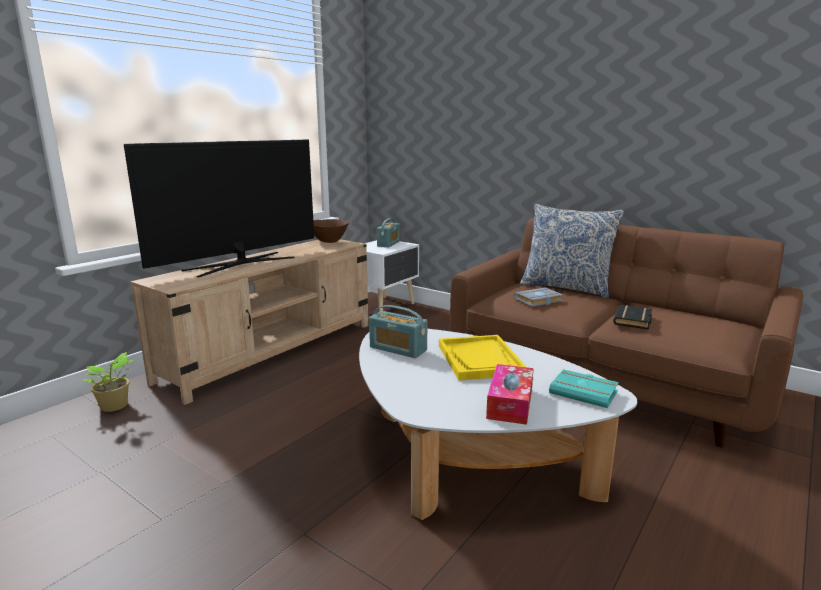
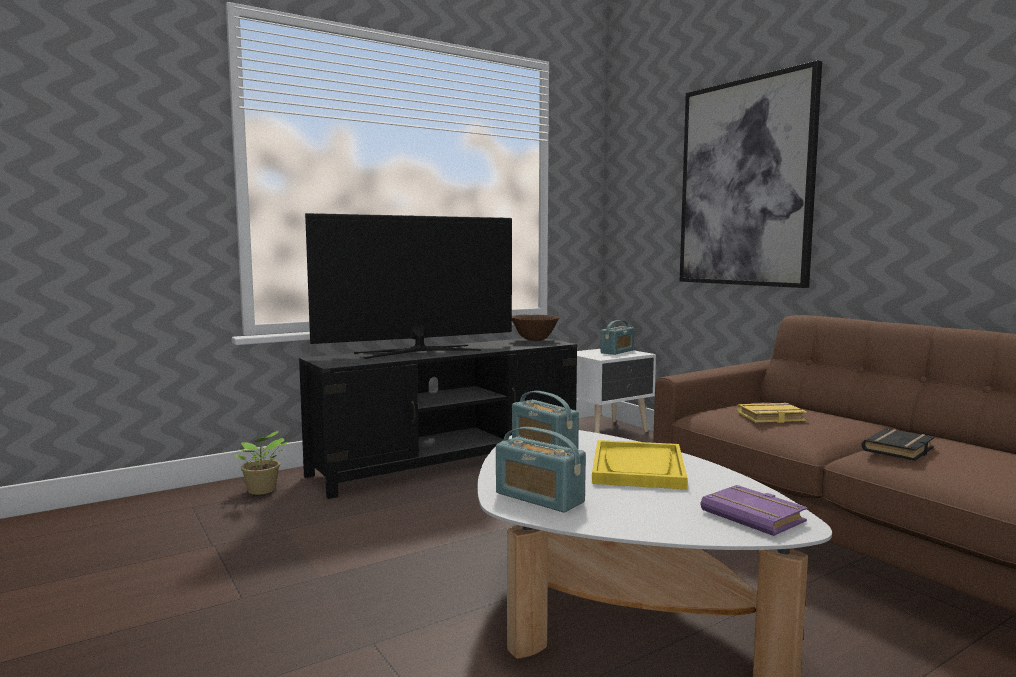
camera: 20 degrees right, 10 degrees down
(273, 351) = (449, 461): beige tv stand -> black tv stand
(431, 401) = (539, 498): none -> radio
(492, 111) = (745, 183): none -> picture
(510, 403) = (638, 513): tissue box -> none
(538, 301) = (770, 418): grey book -> yellow book
(566, 288) = (827, 409): pillow -> none
(585, 392) = (756, 517): turquoise book -> purple book

